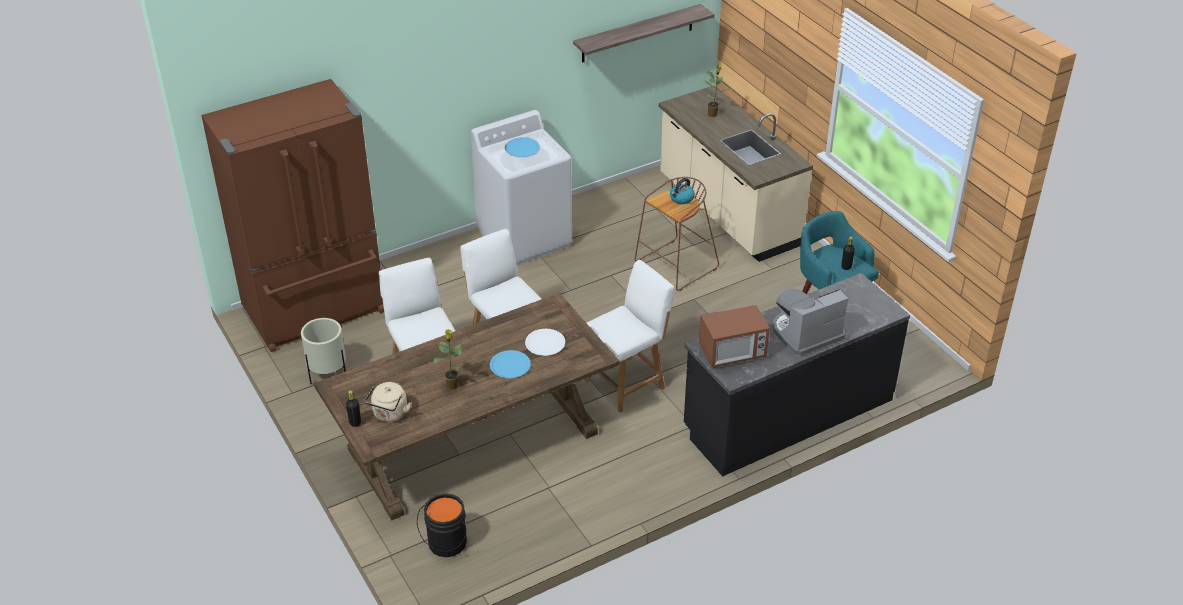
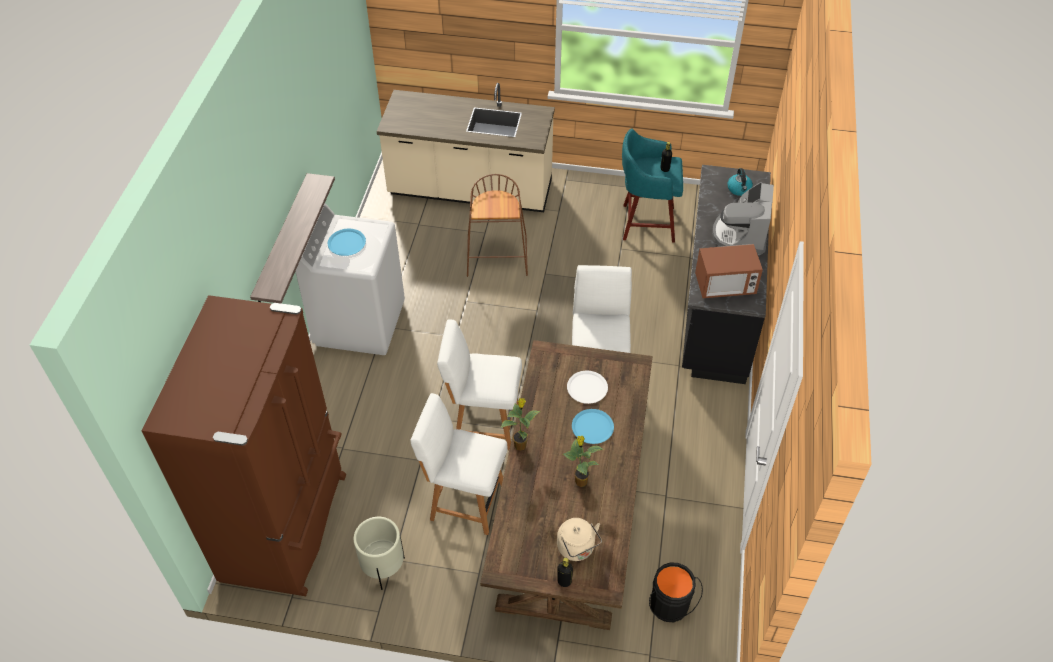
camera: 50 degrees left, 10 degrees up
(637, 33) = (341, 77): shelf -> shelf (282, 243)
(681, 199) = (494, 198): kettle -> kettle (739, 189)
(713, 114) = (430, 113): potted plant -> potted plant (520, 445)
(732, 353) = (725, 286): microwave -> microwave turned 60 degrees clockwise

